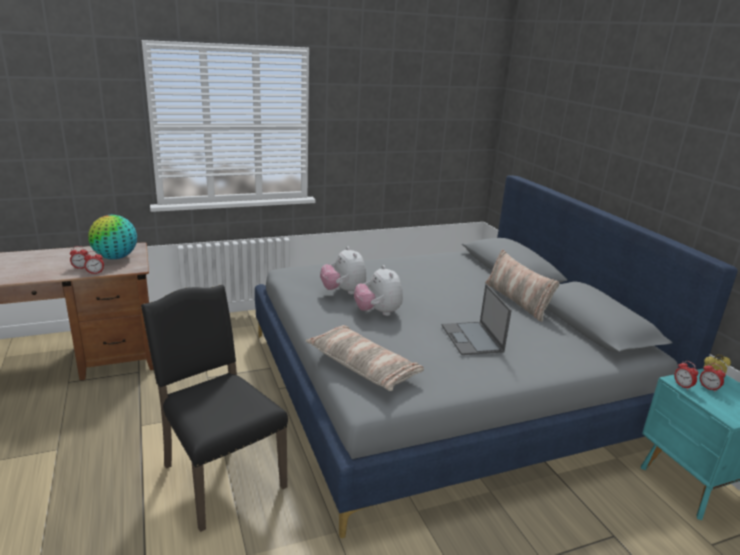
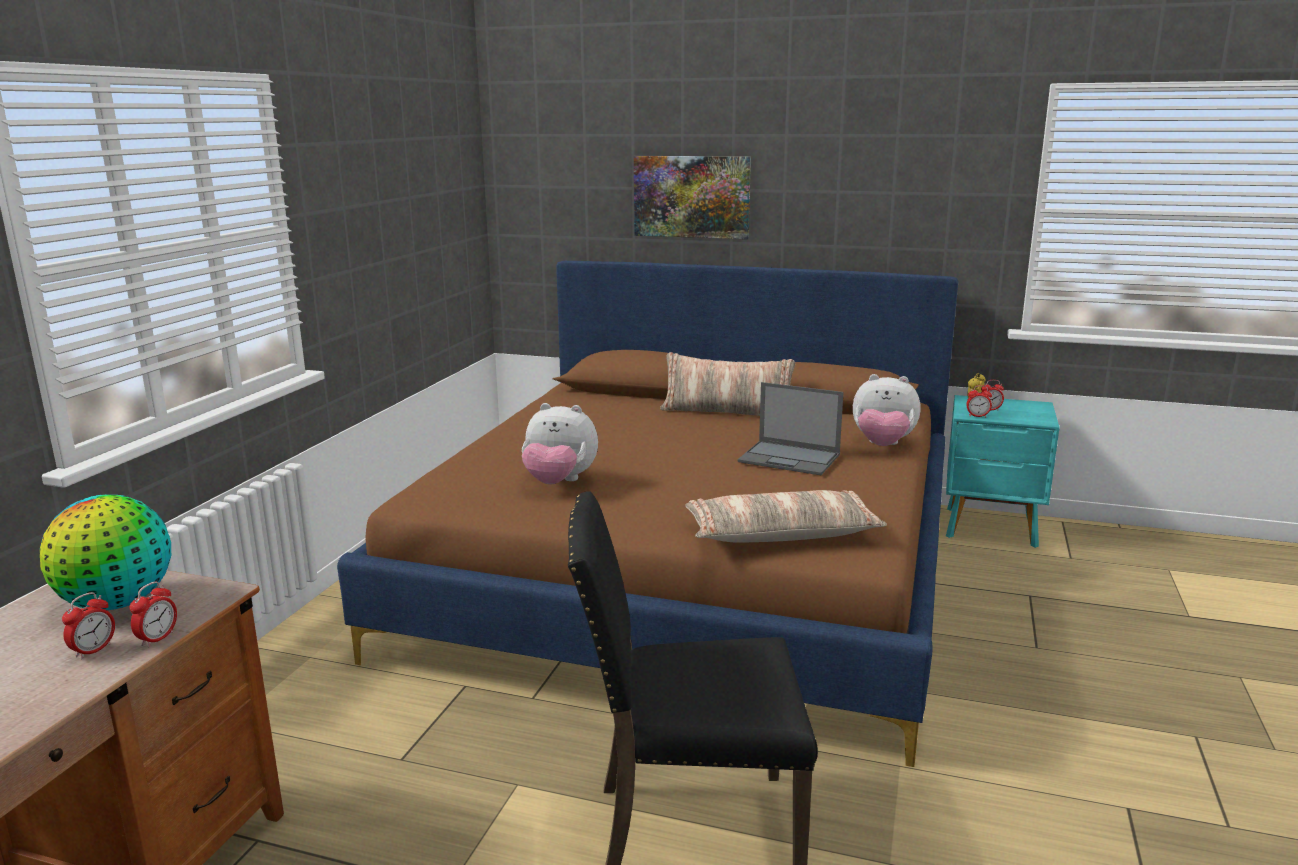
camera: 50 degrees left, 5 degrees down
(378, 312) = (646, 484): plush toy -> plush toy (883, 445)
(442, 385) = (692, 573): grey bed -> brown bed
(587, 150) = (692, 196): none -> picture

